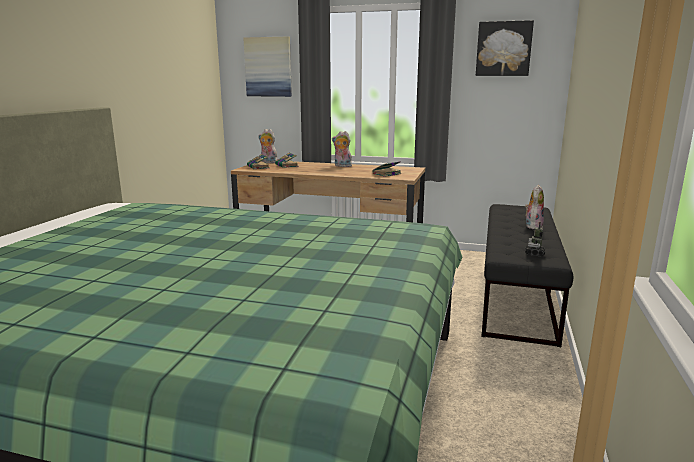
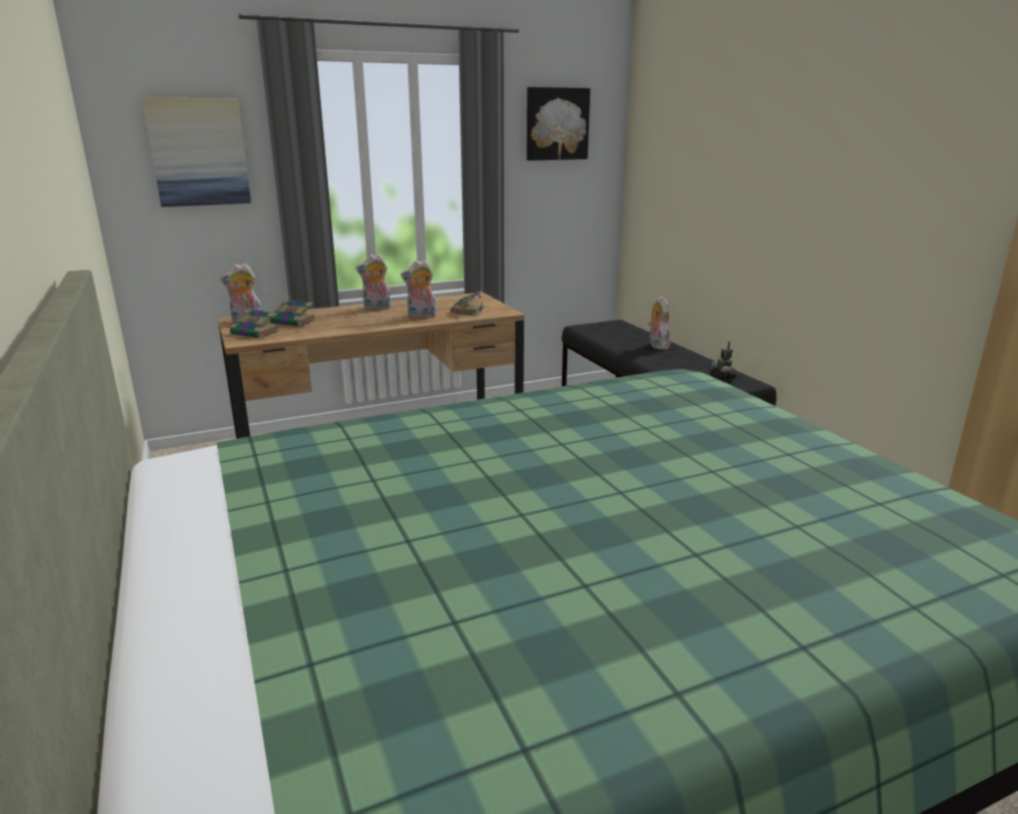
camera: 40 degrees left, 5 degrees up
(353, 172) = (421, 316): none -> plush toy

